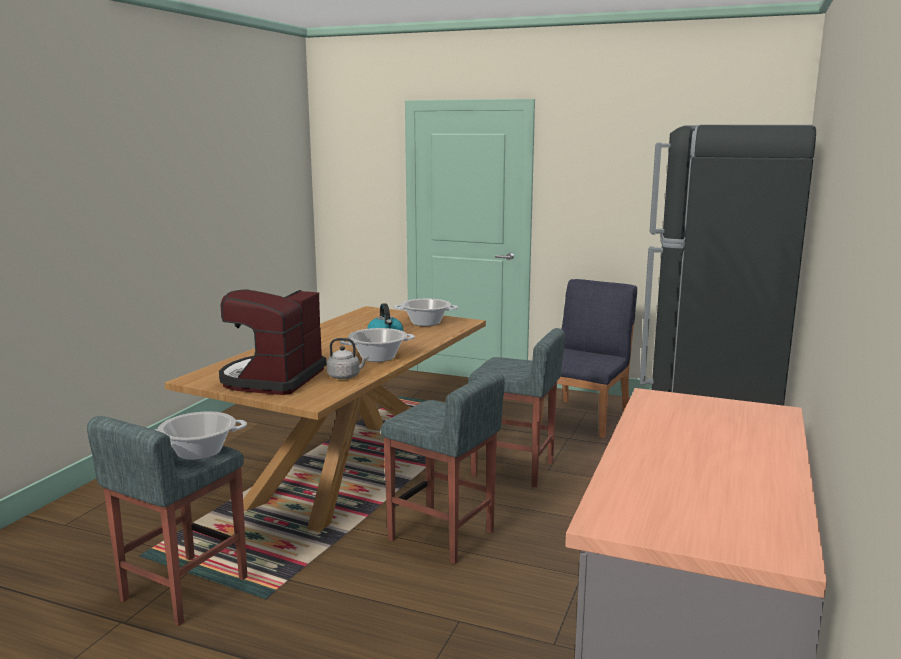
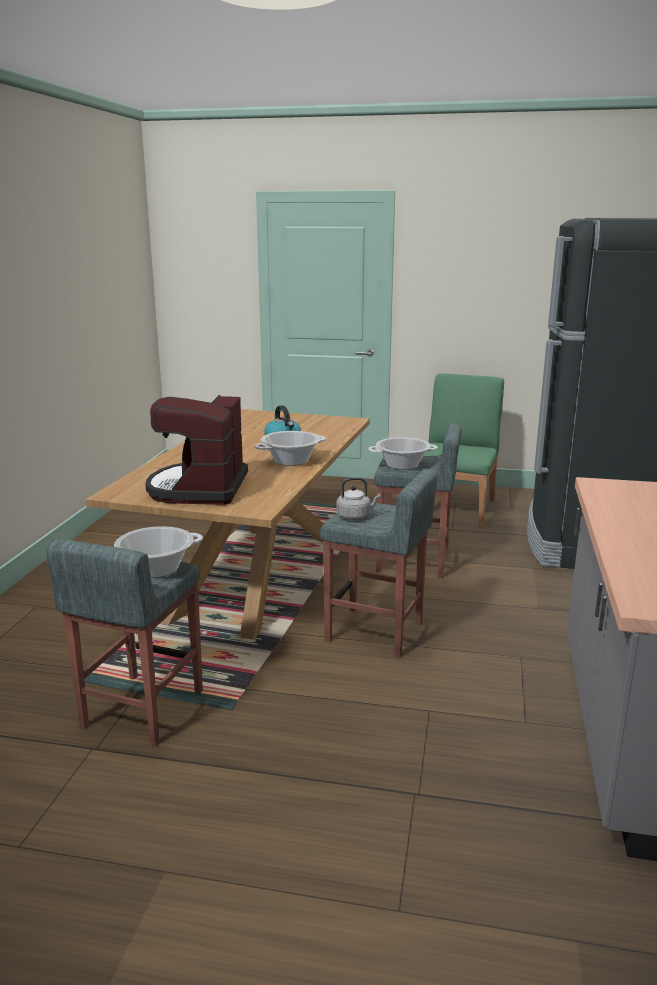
camera: 10 degrees left, 5 degrees up
(345, 376) = (272, 482): grey kettle -> grey kettle (355, 516)
(426, 323) = (313, 423): cooking pot -> cooking pot (402, 465)
(584, 417) = (456, 508): blue chair -> green chair

